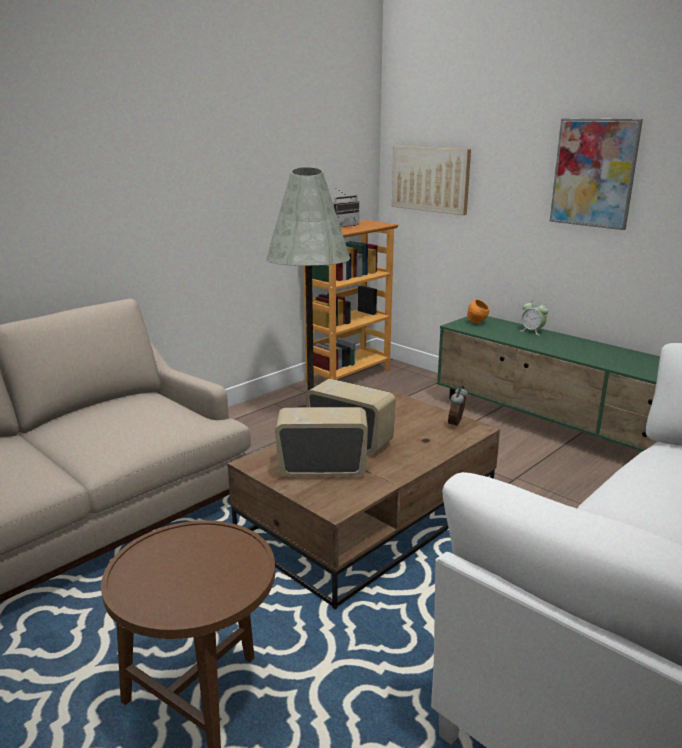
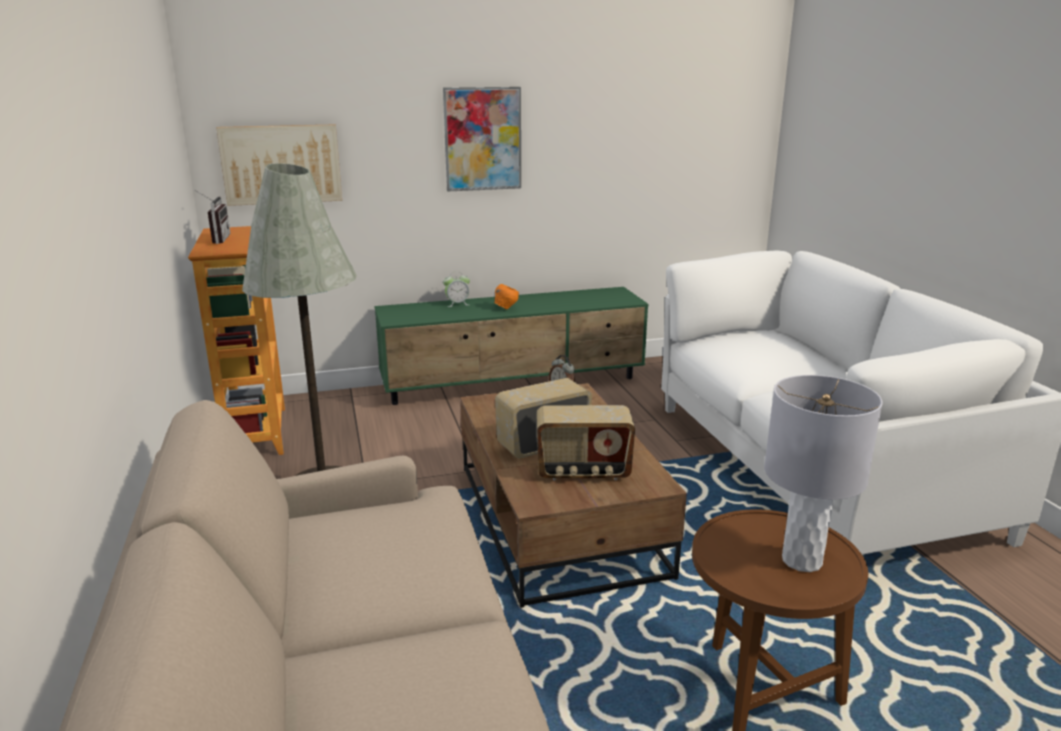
camera: 60 degrees left, 0 degrees up
(189, 584) = (802, 560): none -> grey table lamp
(322, 468) = (583, 472): radio -> radio turned 120 degrees counterclockwise
(477, 323) = (401, 313): orange bowl -> orange bowl (506, 308)

